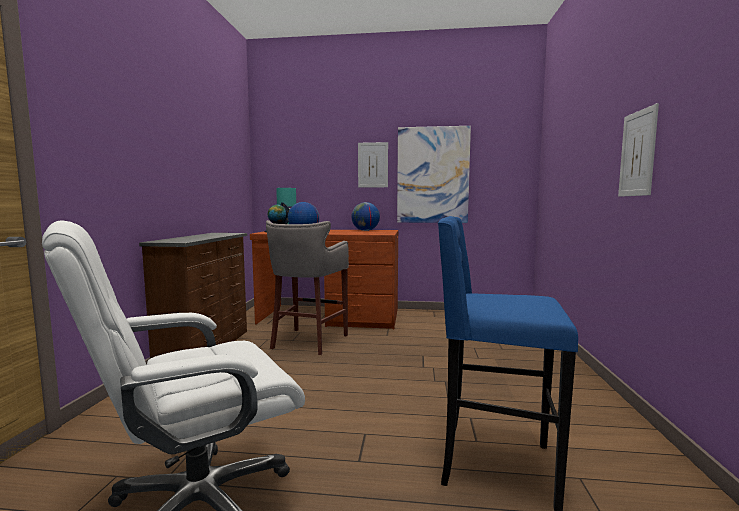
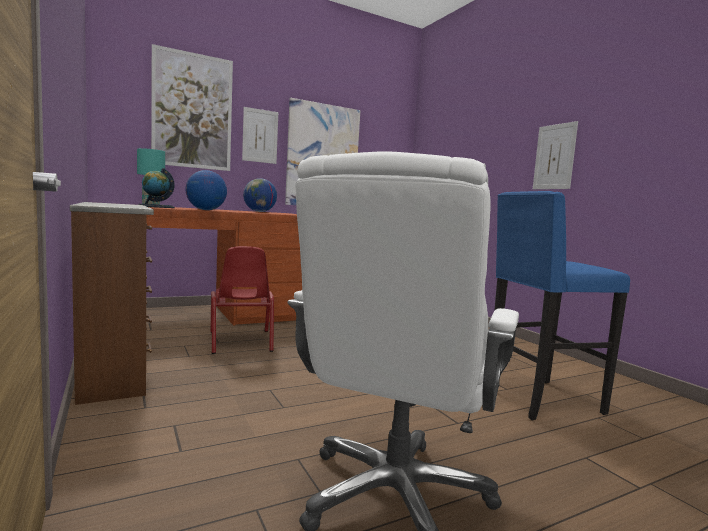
camera: 35 degrees left, 0 degrees up
(308, 342) = (240, 342): grey stool -> red chair
(318, 153) = (192, 111): none -> picture

